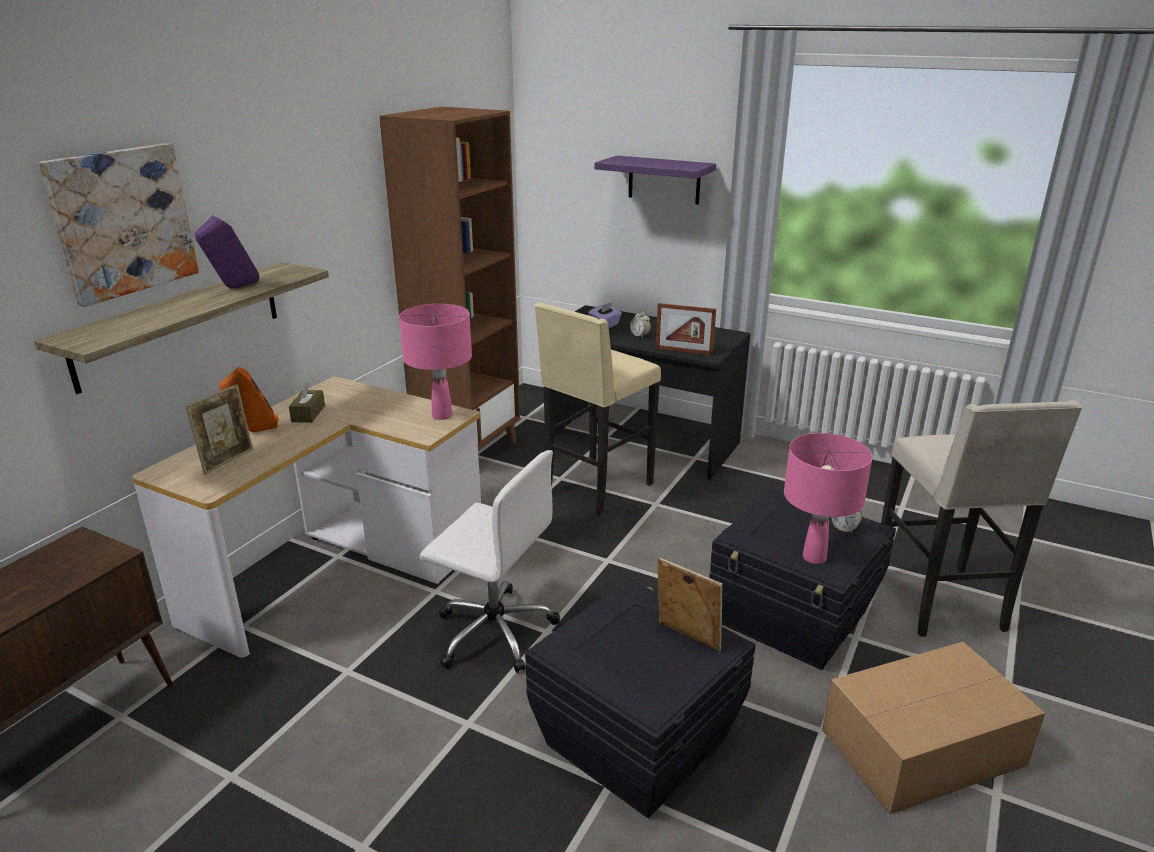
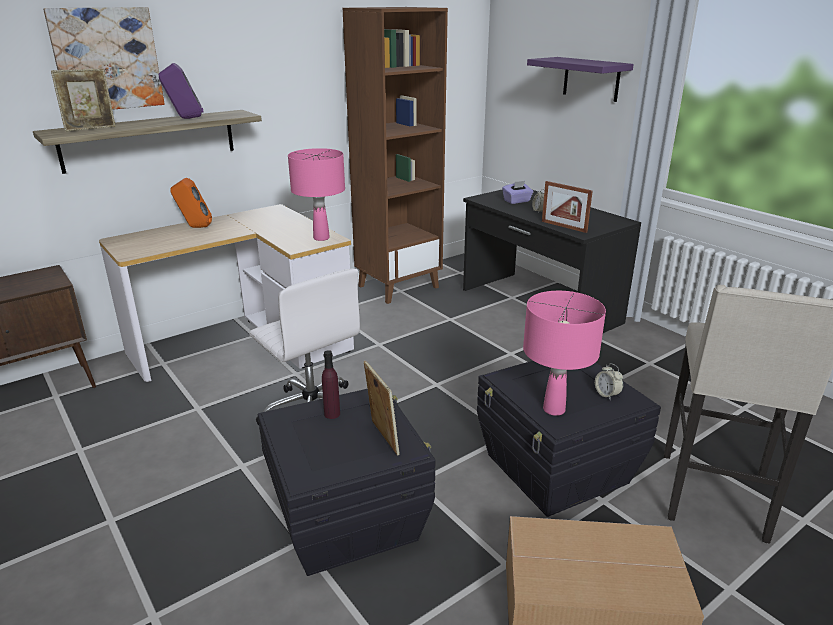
camera: 25 degrees right, 0 degrees up
(227, 460) = (159, 240): picture frame -> picture frame (91, 129)
(308, 413) = (238, 223): brown tissue box -> none
(596, 488) = (471, 332): beige stool -> none
(610, 627) = (332, 414): none -> purple bottle

